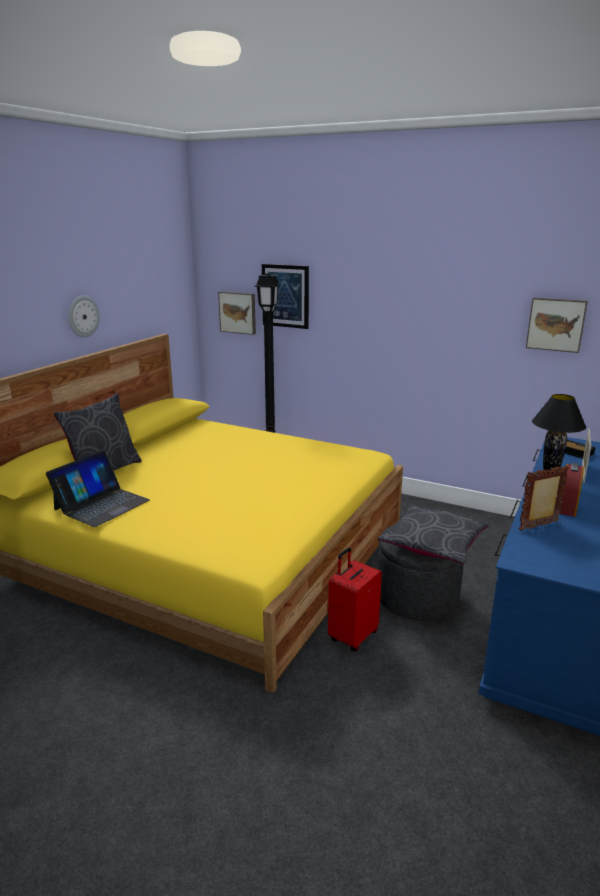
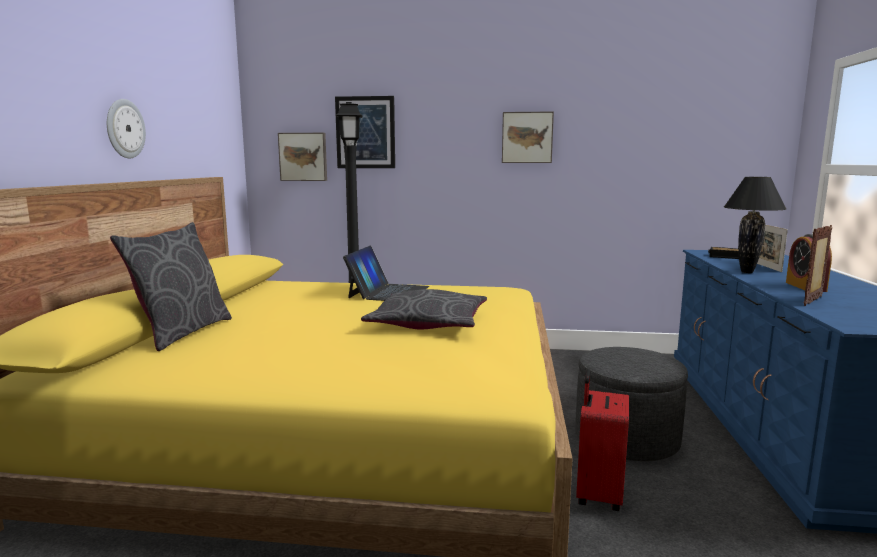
camera: 20 degrees left, 10 degrees down
(101, 505) = (211, 364): laptop -> laptop (388, 292)
(433, 543) = (649, 362): grey pillow -> grey pillow (428, 324)
(556, 324) = (670, 140): picture -> picture (527, 137)

